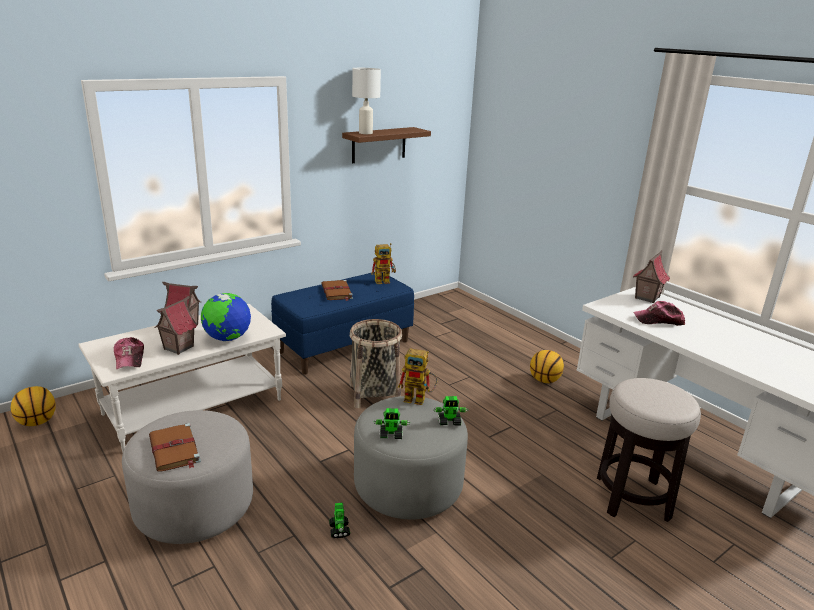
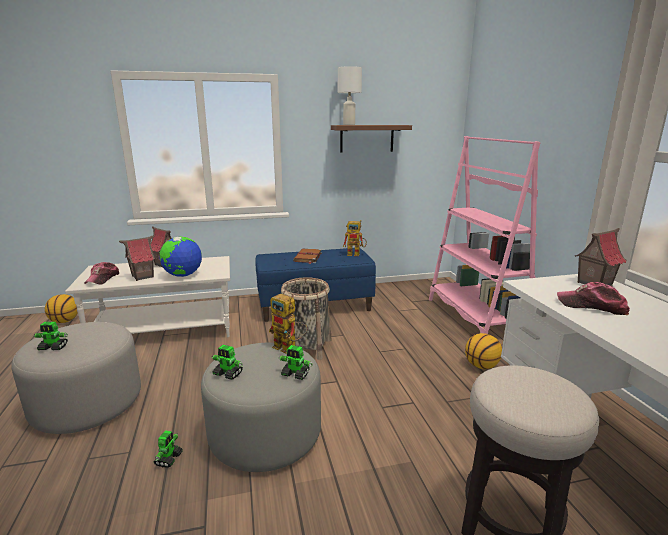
camera: 25 degrees right, 5 degrees down
(175, 450) = (53, 347): brown book -> toy robot
(511, 332) = (475, 318): none -> pink bookcase

